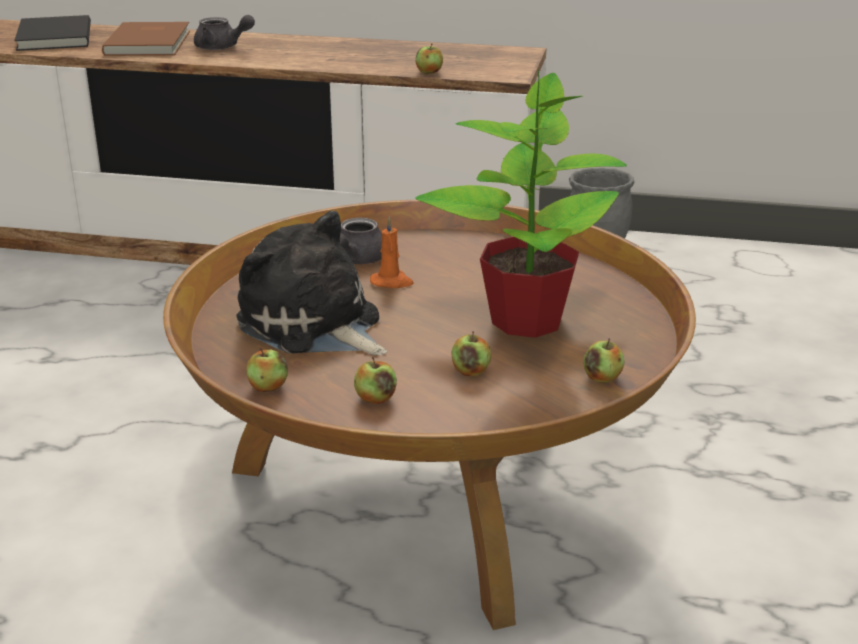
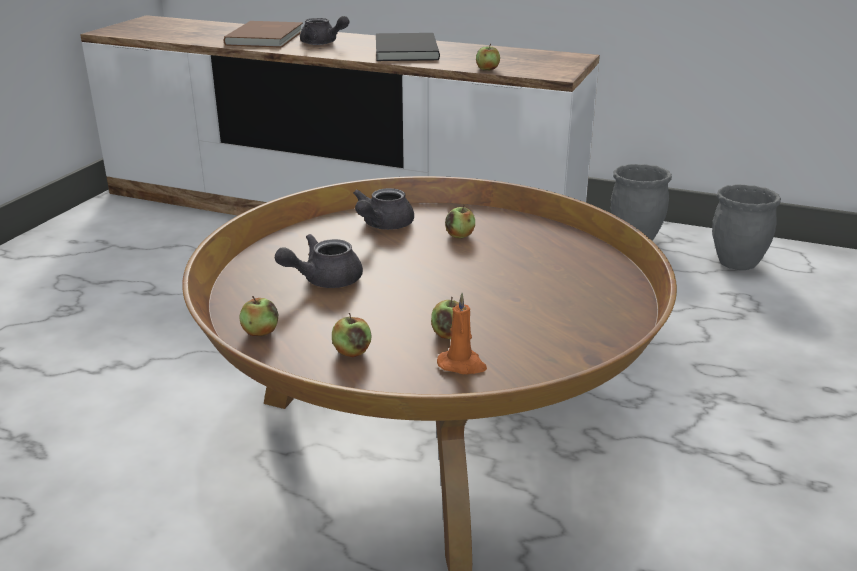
camera: 10 degrees right, 0 degrees up
(52, 37) = (192, 31): black book -> black book (404, 51)
(313, 325) = (323, 280): plush toy -> grey teapot
(392, 282) = (408, 247): orange candle -> orange candle (462, 365)
(526, 319) = (518, 290): potted plant -> none
(602, 378) = (572, 352): apple -> apple (460, 235)
(712, 271) = (737, 263): none -> grey planter

